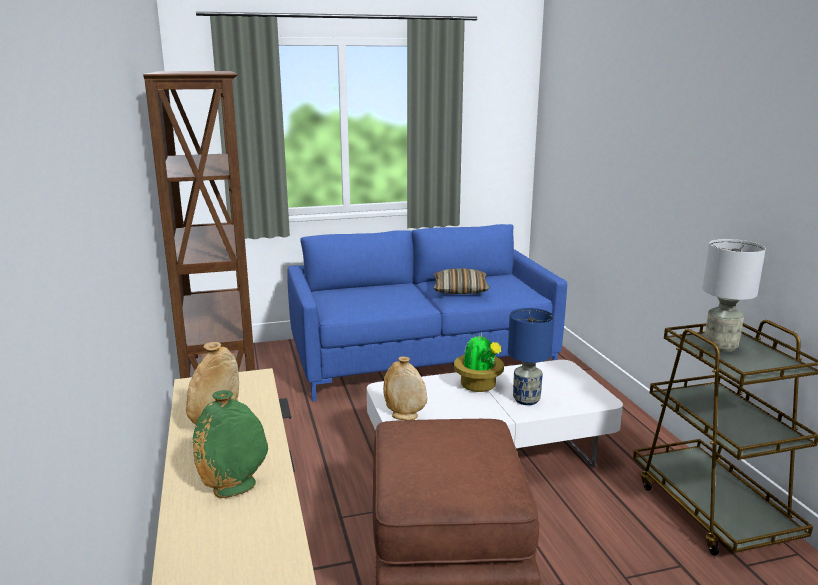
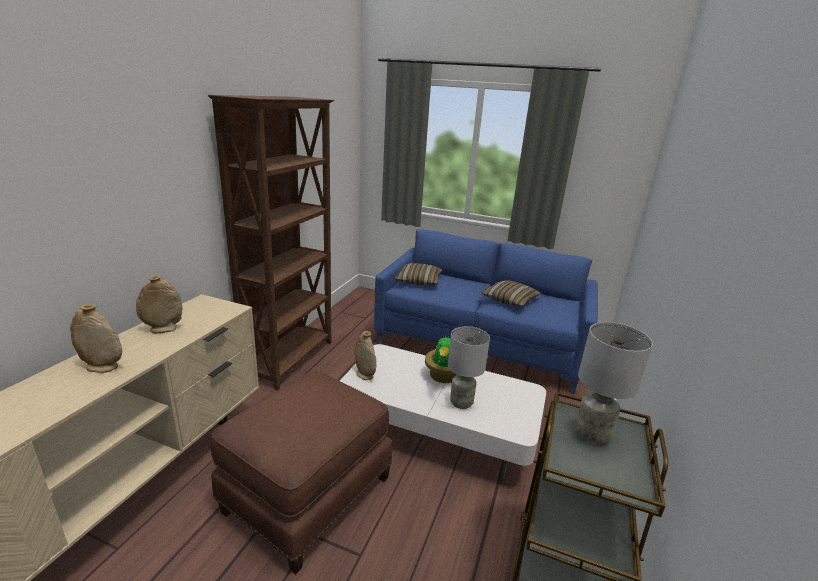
camera: 35 degrees right, 5 degrees up
(235, 488) = (102, 367): green vase -> beige vase
(343, 300) = (418, 281): none -> pillow
(526, 400) = (461, 402): blue table lamp -> grey table lamp

